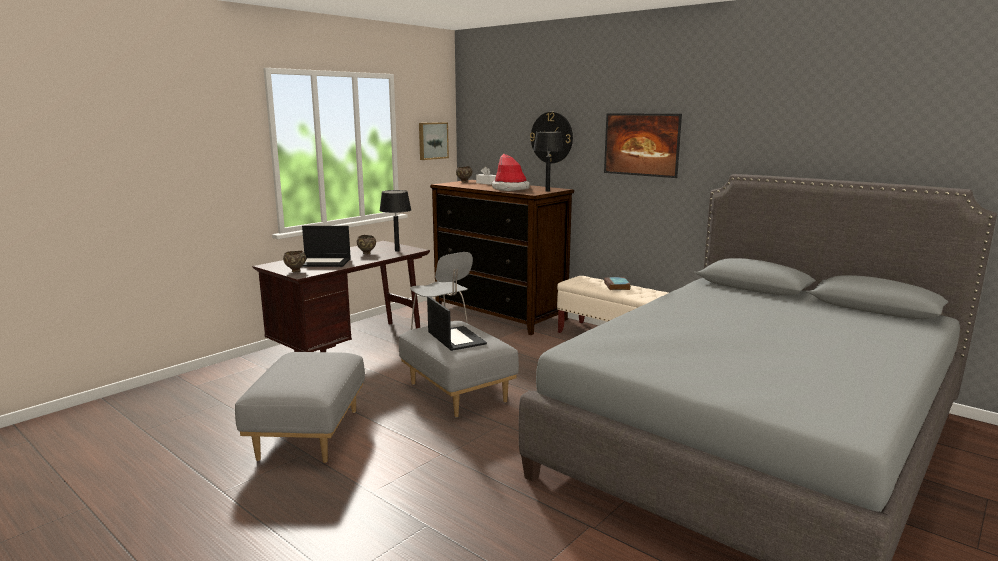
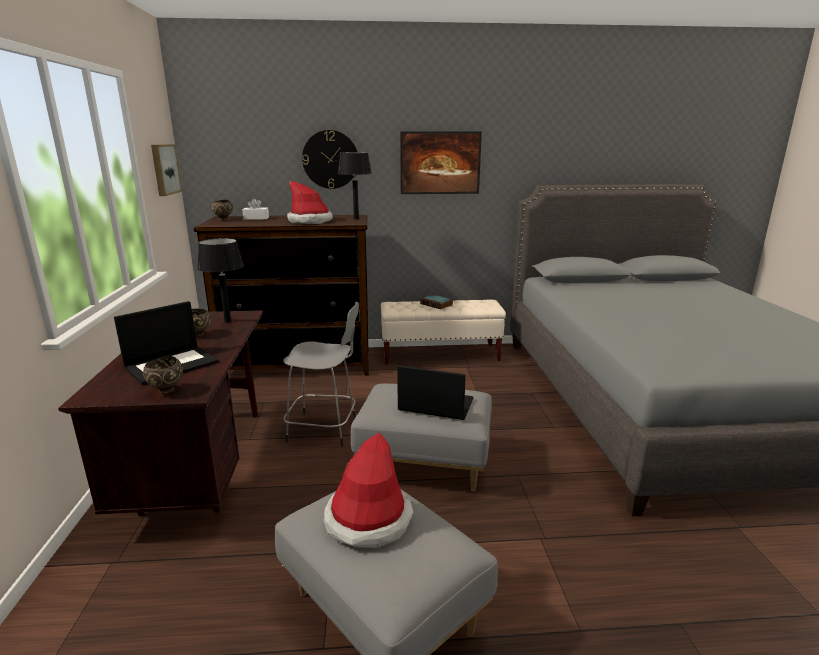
camera: 45 degrees left, 5 degrees up
(307, 364) = (368, 520): none -> hat

